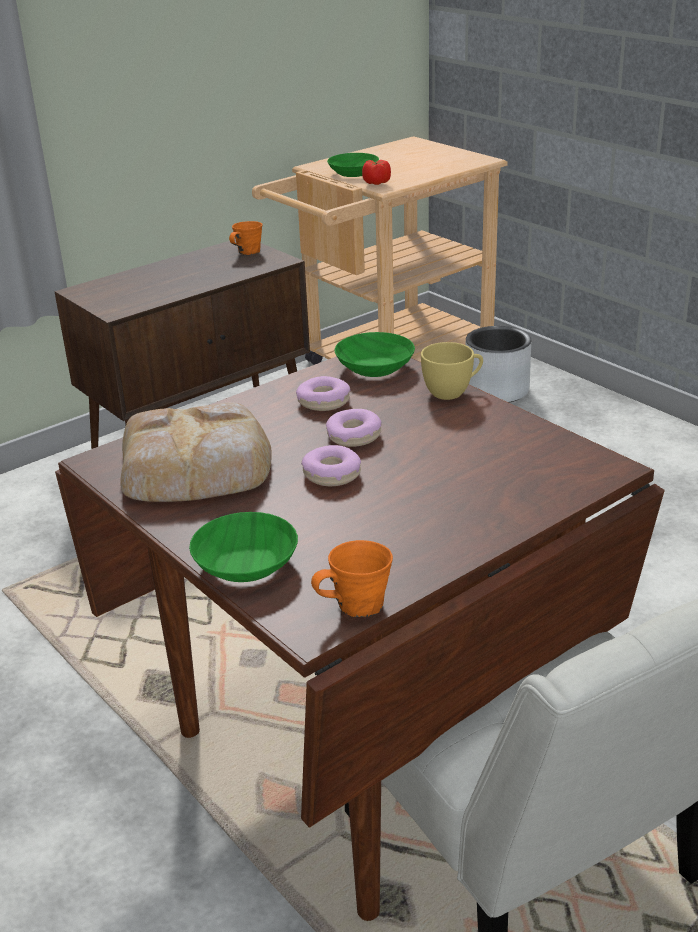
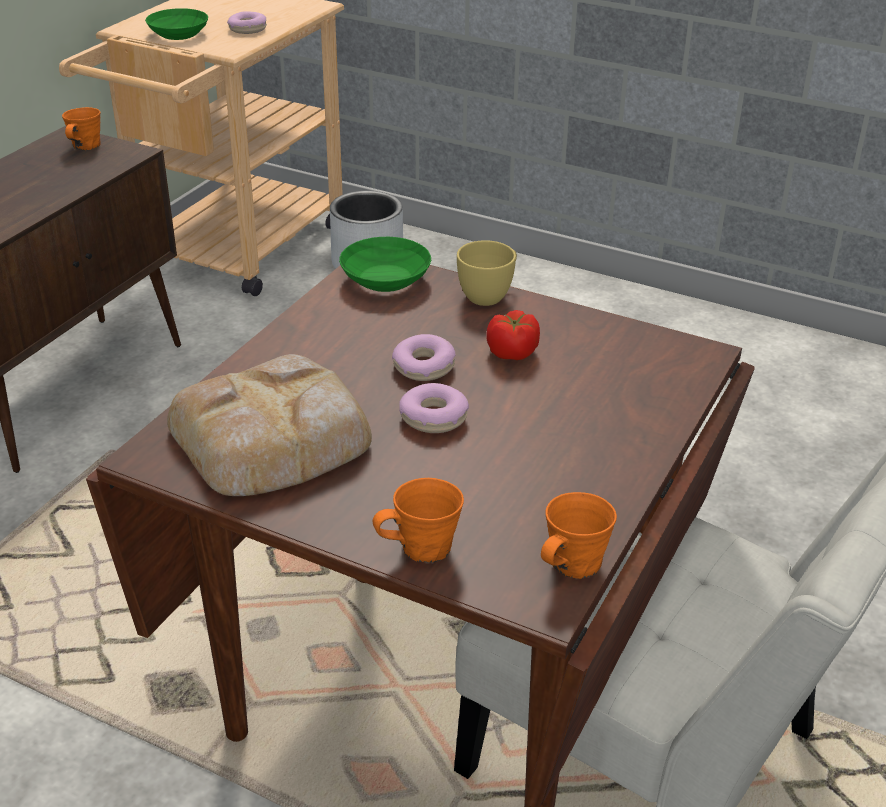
camera: 25 degrees left, 5 degrees up
(245, 566) = (422, 548): green bowl -> orange mug
(323, 402) = (359, 331): donut -> donut (247, 29)
(376, 183) = (217, 45): tomato -> tomato (512, 353)

